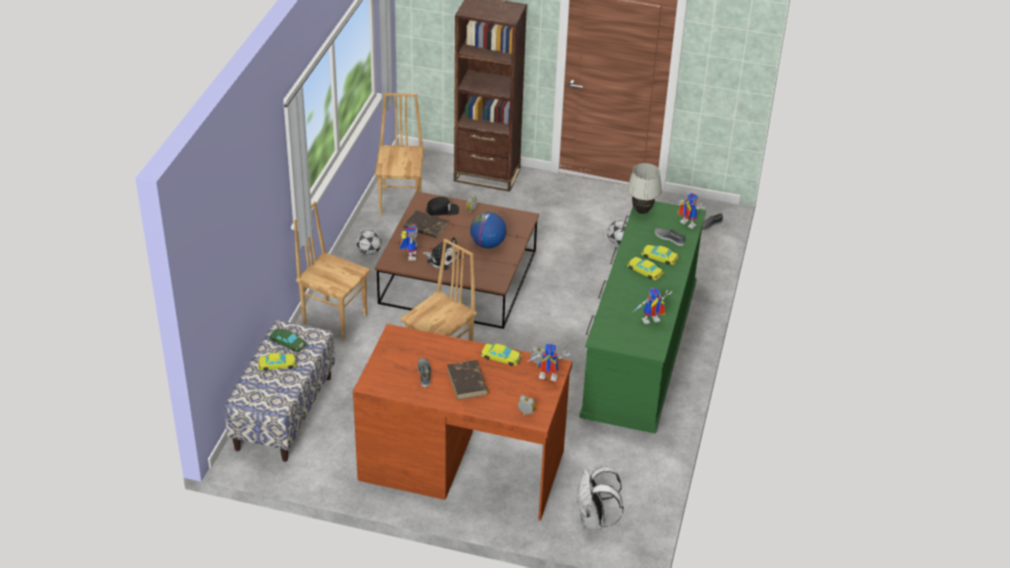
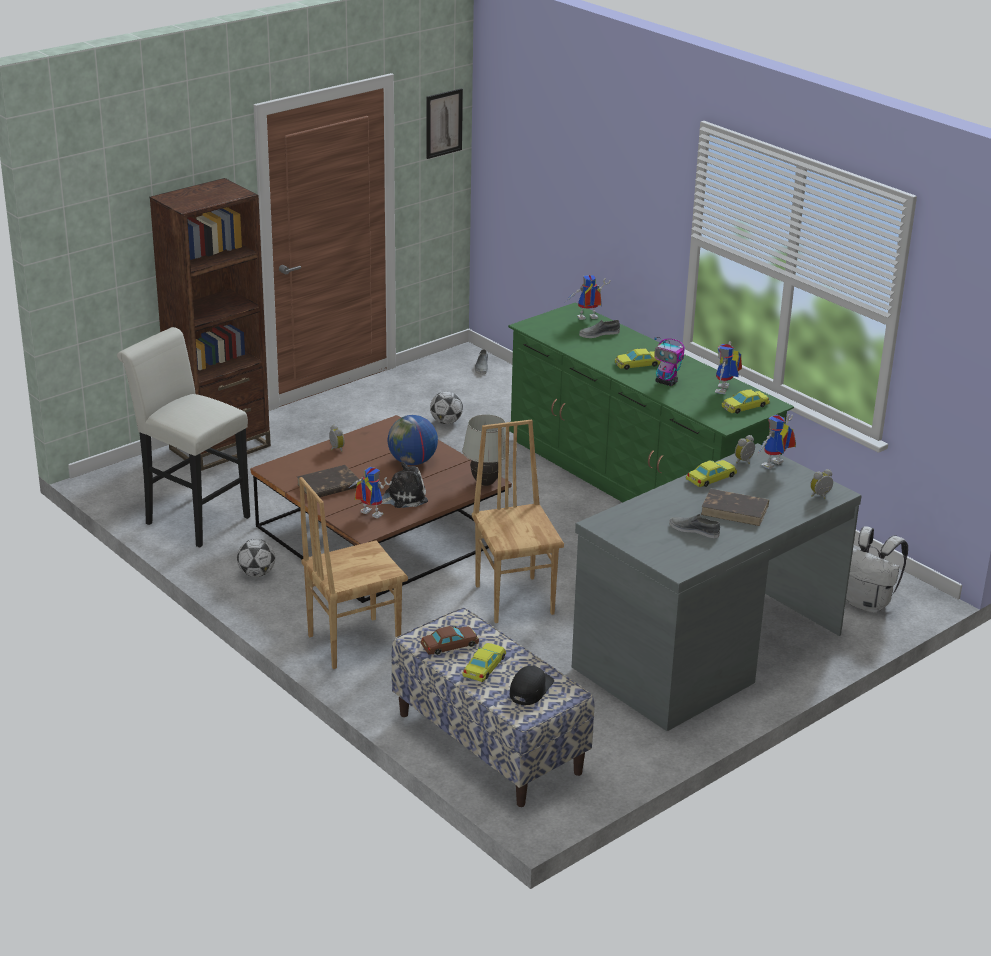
camera: 55 degrees left, 10 degrees down
(288, 342) = (450, 644): green toy car -> brown toy car
(401, 203) = (192, 518): brown chair -> white stool
(442, 210) = (311, 465): black cap -> black cap (530, 689)
(461, 464) = (706, 650): brown desk -> grey desk
(632, 293) = (666, 382): none -> toy robot
(642, 211) = (535, 330): white table lamp -> white table lamp (485, 483)
(659, 257) = (624, 349): yellow toy car -> yellow toy car (744, 406)
(734, 36) = (443, 123): none -> picture

